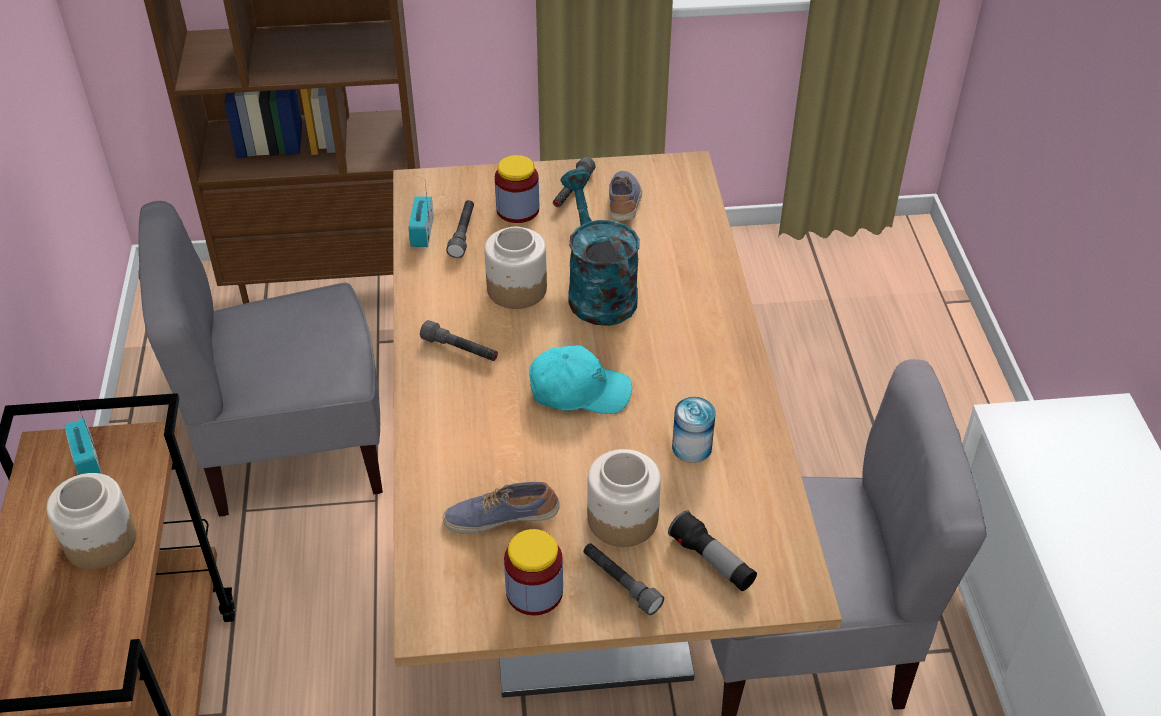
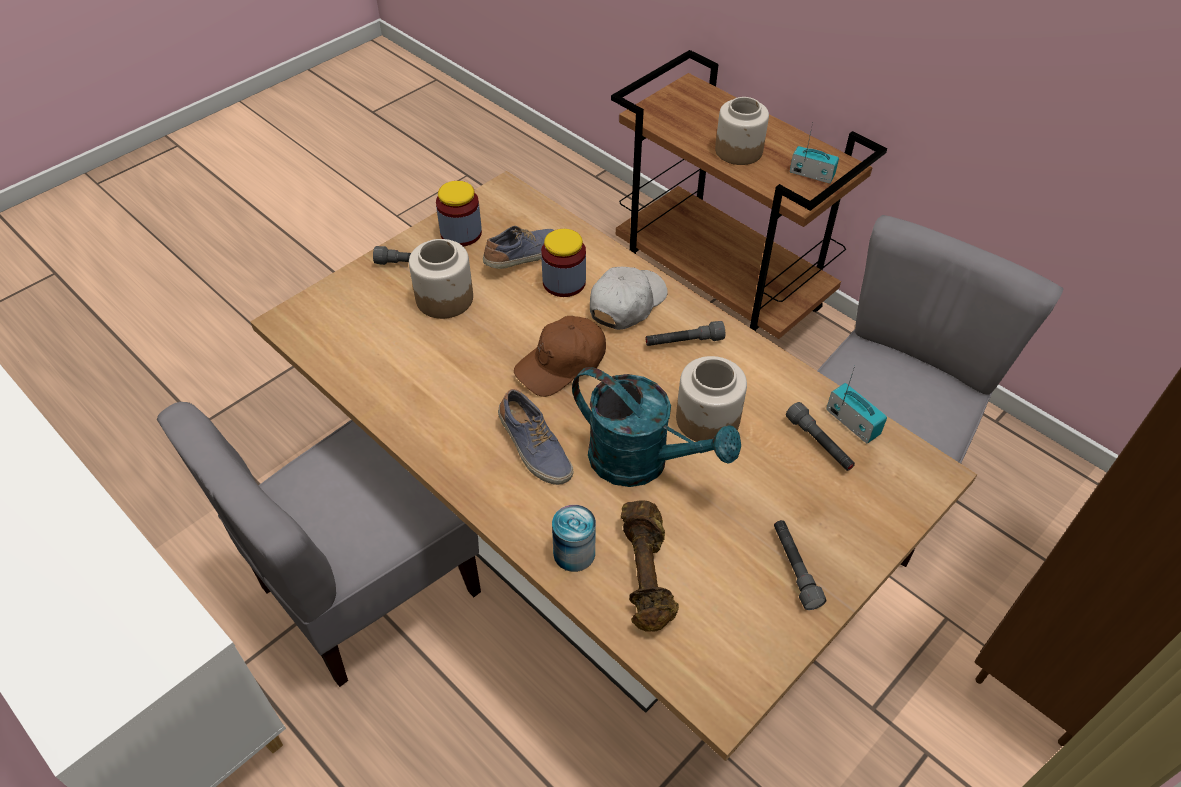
camera: 140 degrees right, 5 degrees up
(463, 409) = (626, 303): none -> white cap
(517, 210) = (811, 505): jar -> jar (564, 282)
(579, 391) = (562, 364): turquoise cap -> brown cap
(624, 204) = (726, 586): shoe -> shoe (534, 449)
(666, 233) = (647, 575): none -> brown dumbbell
(692, 447) = (437, 372): can -> can (574, 553)
(712, 561) = (362, 307): flashlight -> none

